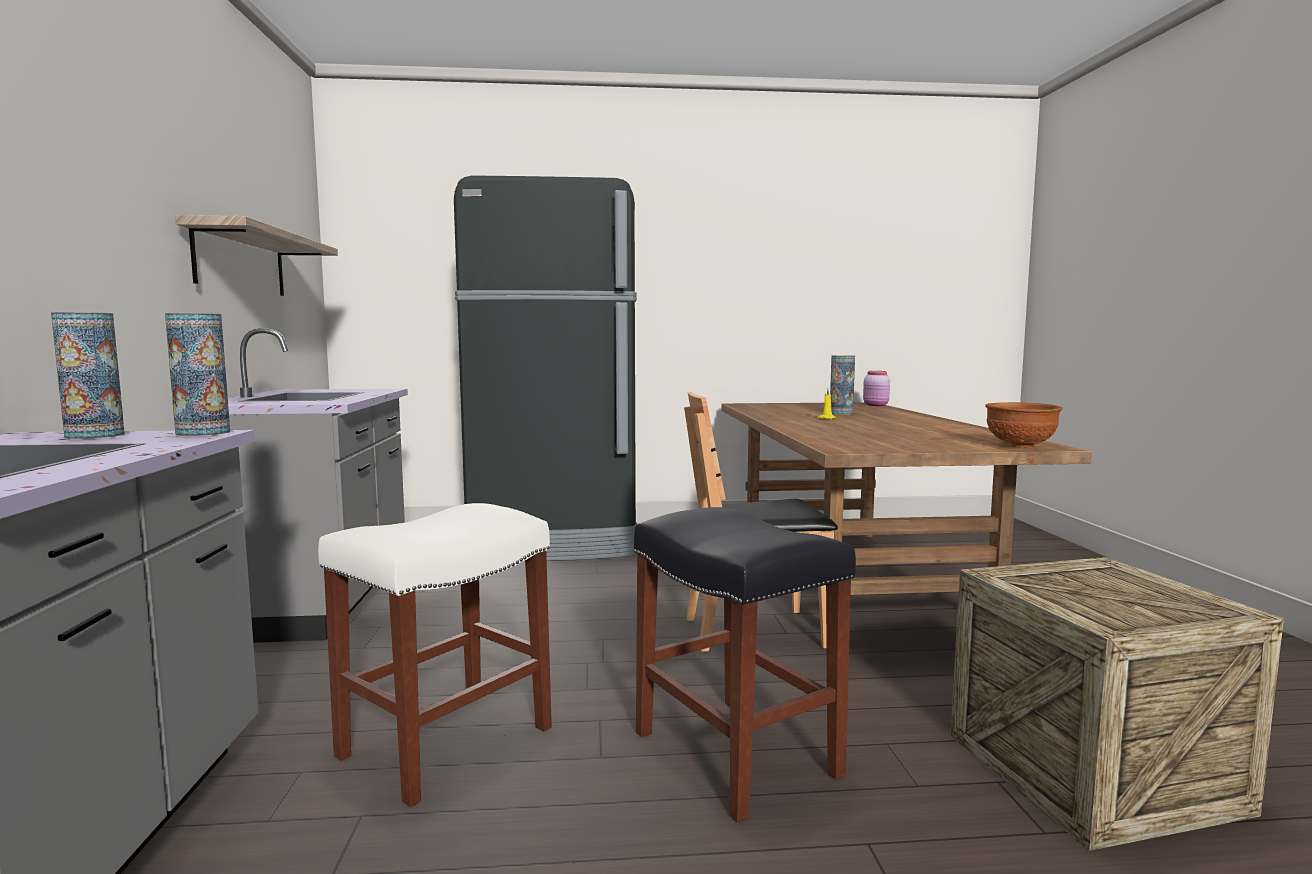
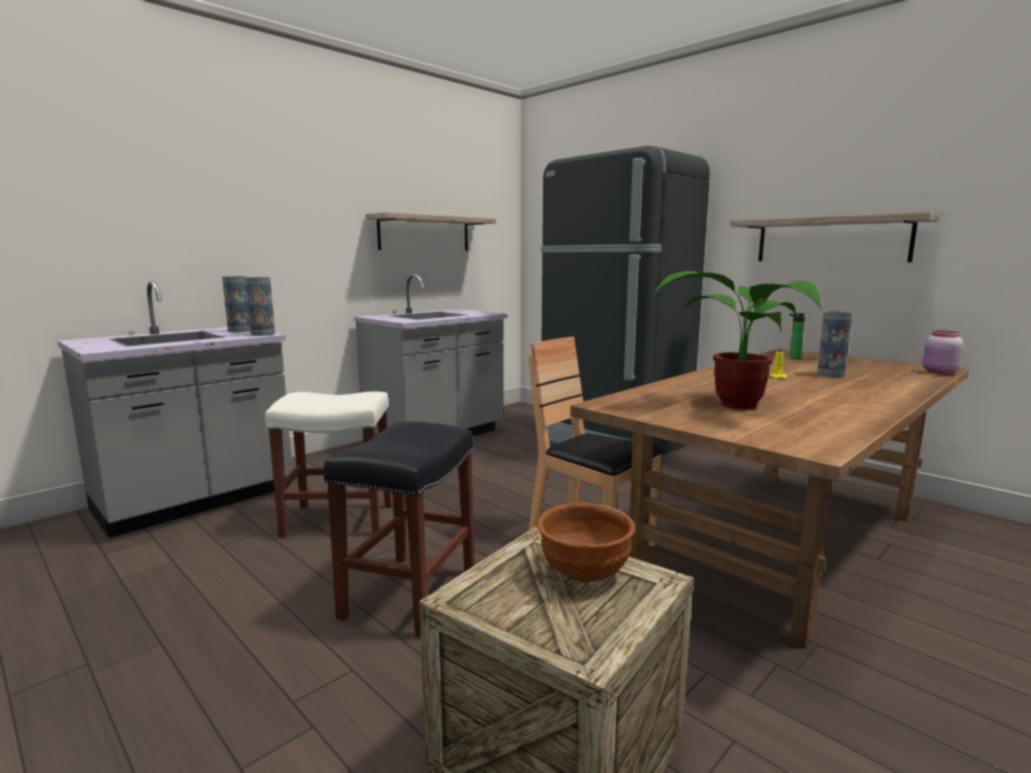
camera: 50 degrees right, 5 degrees up
(756, 295) = (831, 240): none -> shelf
(767, 407) = (793, 358): none -> bottle
(901, 436) = (732, 405): none -> potted plant
(1020, 446) = (781, 441): brown bowl -> brown bowl (583, 574)

